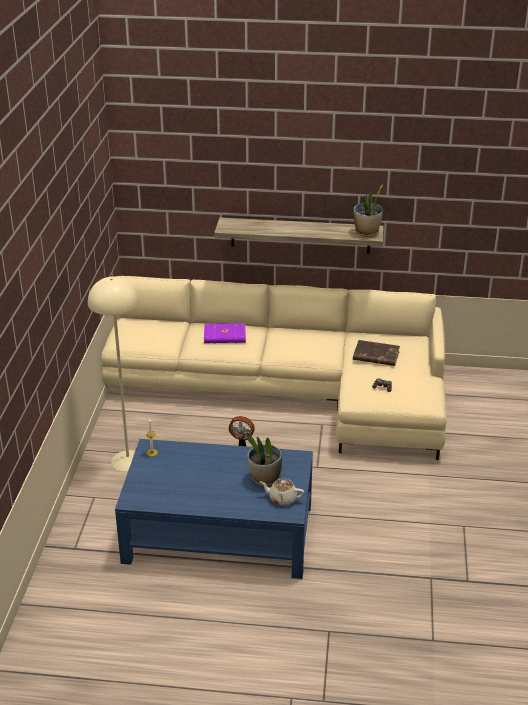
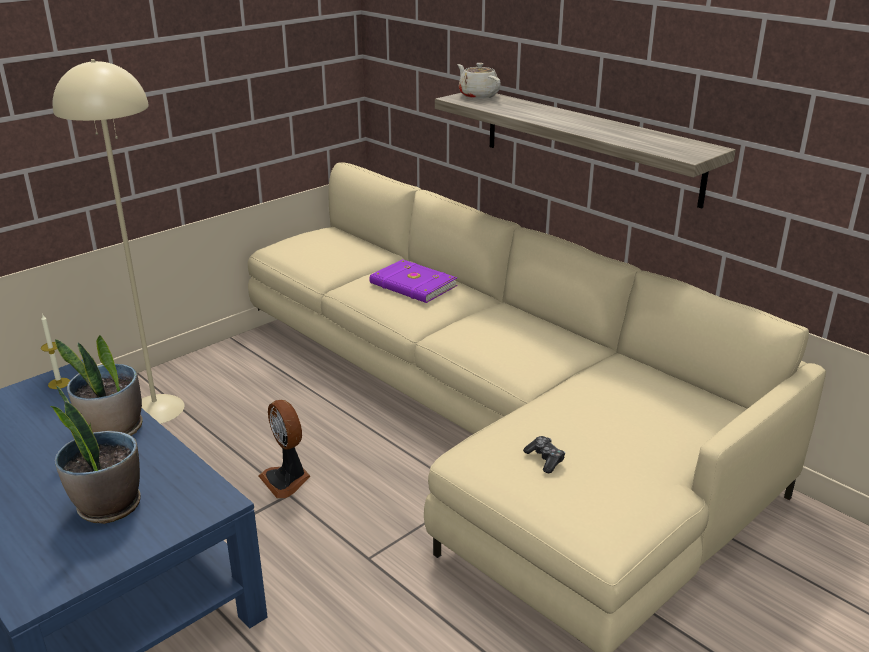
camera: 40 degrees right, 5 degrees down
(282, 498) = (66, 557): beige teapot -> beige teapot (478, 95)
(367, 232) = (684, 149): potted plant -> potted plant (113, 430)
(375, 356) = (606, 402): brown book -> none

